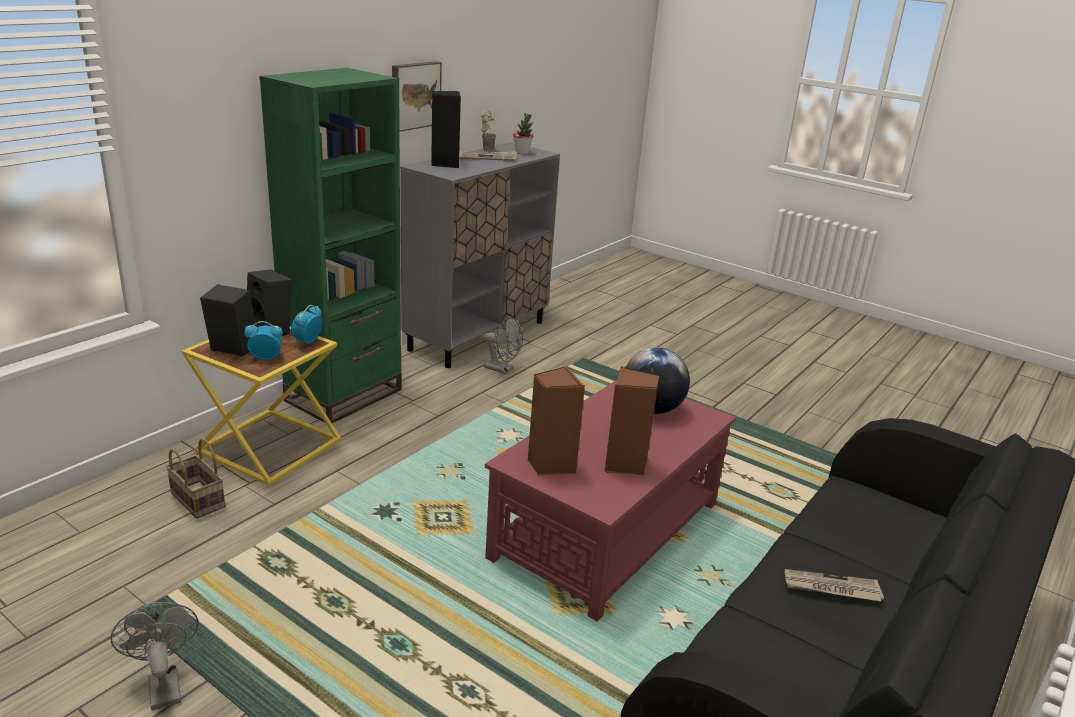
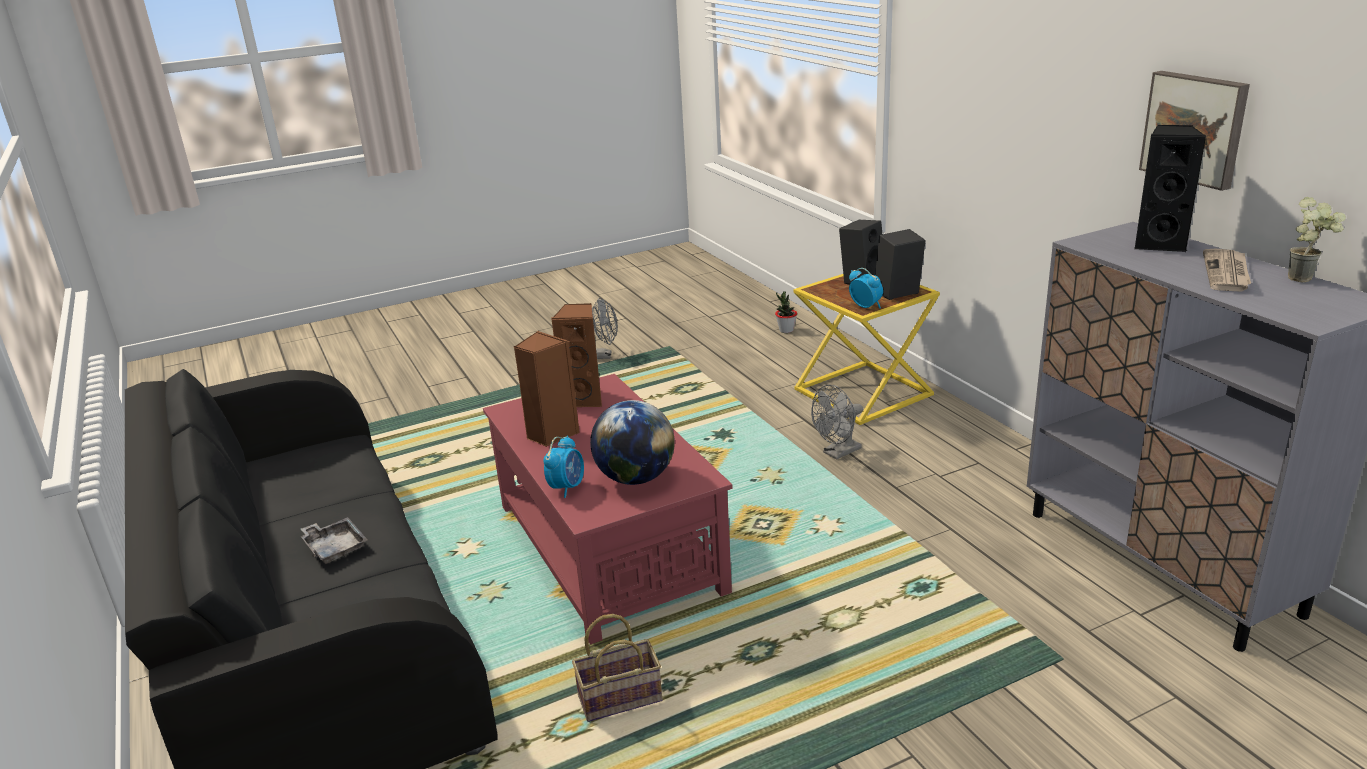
camera: 120 degrees right, 0 degrees up
(196, 500) = (791, 364): basket -> basket (621, 697)
(266, 358) = (837, 291): alarm clock -> alarm clock (567, 487)
(344, 395) = (962, 435): green bookcase -> none
(502, 369) = (1023, 560): grey fan -> grey fan (838, 453)
(522, 153) = (1294, 302): potted plant -> potted plant (786, 330)
(831, 588) = (335, 547): newspaper -> grey tray

